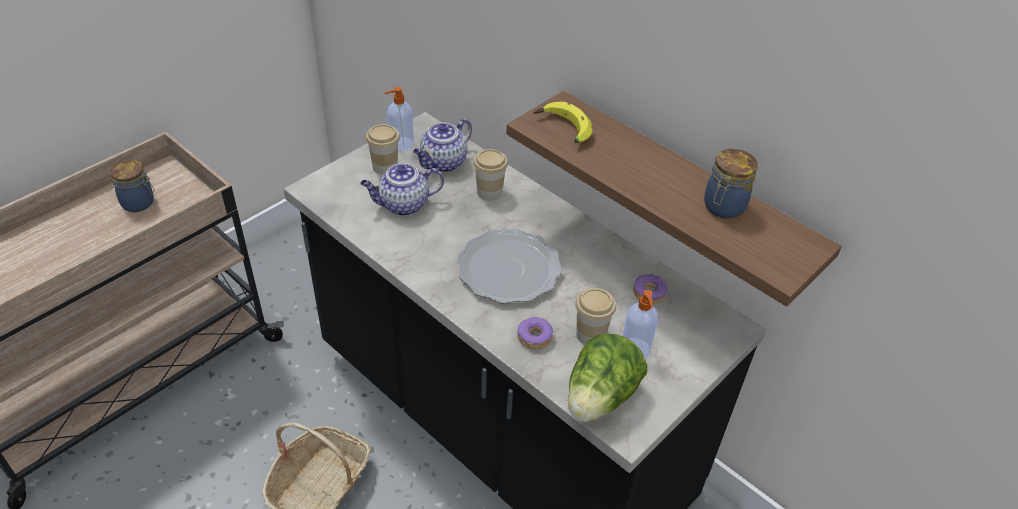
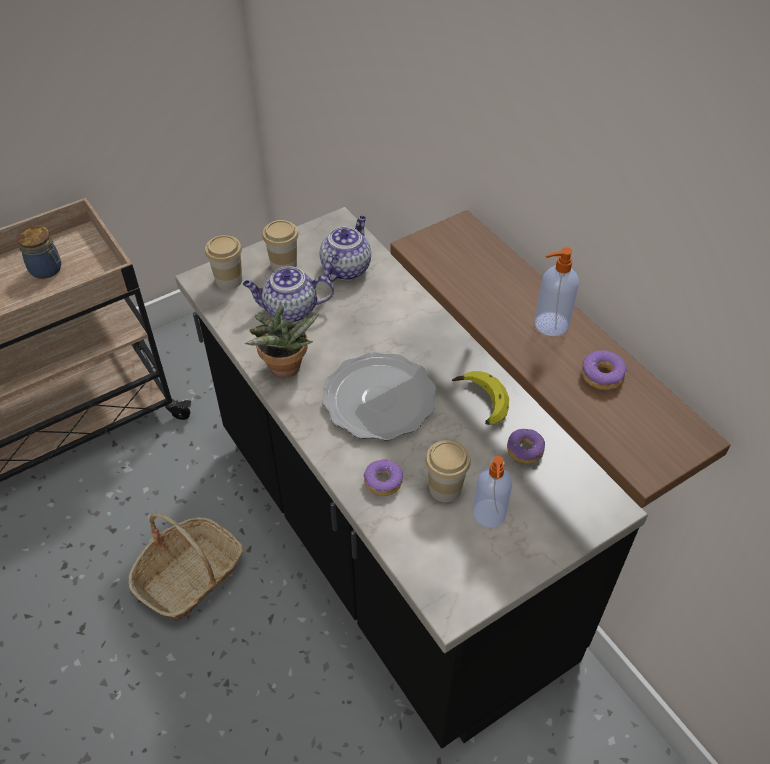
camera: 15 degrees right, 5 degrees up
(400, 144) = (307, 241): soap dispenser -> soap dispenser (550, 324)
(415, 257) = (285, 371): none -> potted plant
(443, 163) = (346, 268): teapot -> teapot turned 150 degrees clockwise
(489, 192) = (385, 308): cup -> cup (229, 280)
(562, 129) = (449, 257): banana -> banana (479, 403)
(600, 398) = (433, 563): lettuce -> none
(723, 207) = (602, 376): jar -> donut

